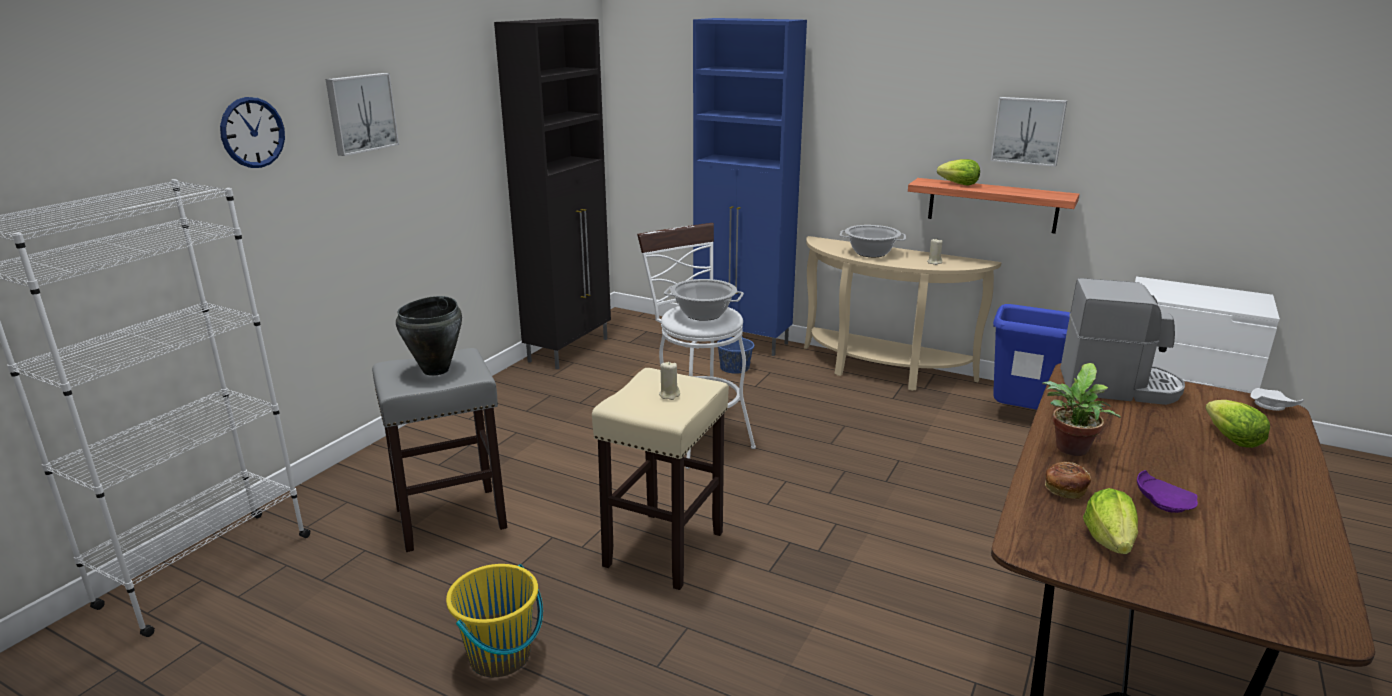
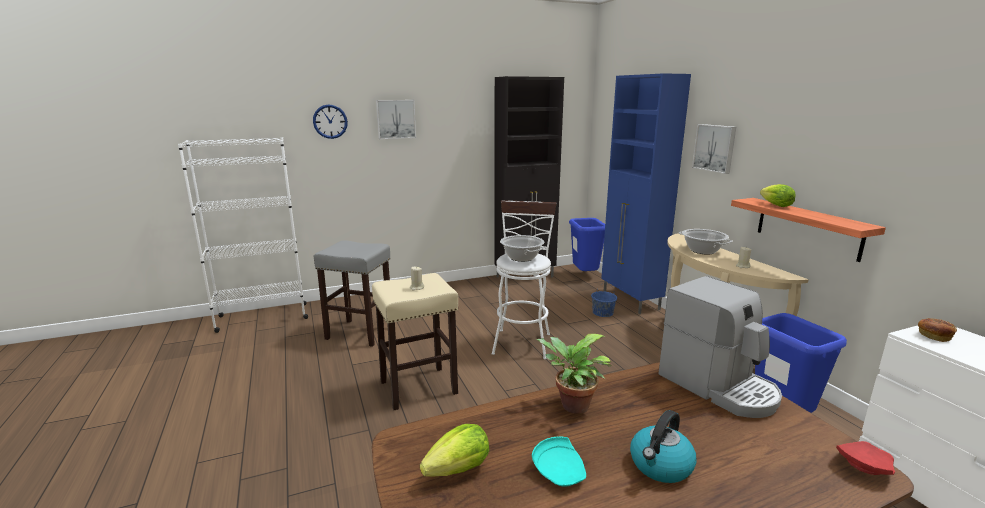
camera: 40 degrees right, 5 degrees down
(436, 370) = (354, 248): black cooking pot -> none
(500, 656) = (286, 398): yellow bucket -> none
(645, 325) = (585, 276): none -> blue trash can
(1028, 131) = (843, 164): picture -> picture (715, 148)
(1064, 490) = (506, 425): bread -> bread (934, 336)
(1162, 502) = (560, 471): purple plate -> turquoise plate
(1198, 464) = (660, 466): none -> kettle
(1232, 439) = (744, 467): lettuce -> none
(1270, 407) = (862, 466): white plate -> red plate

